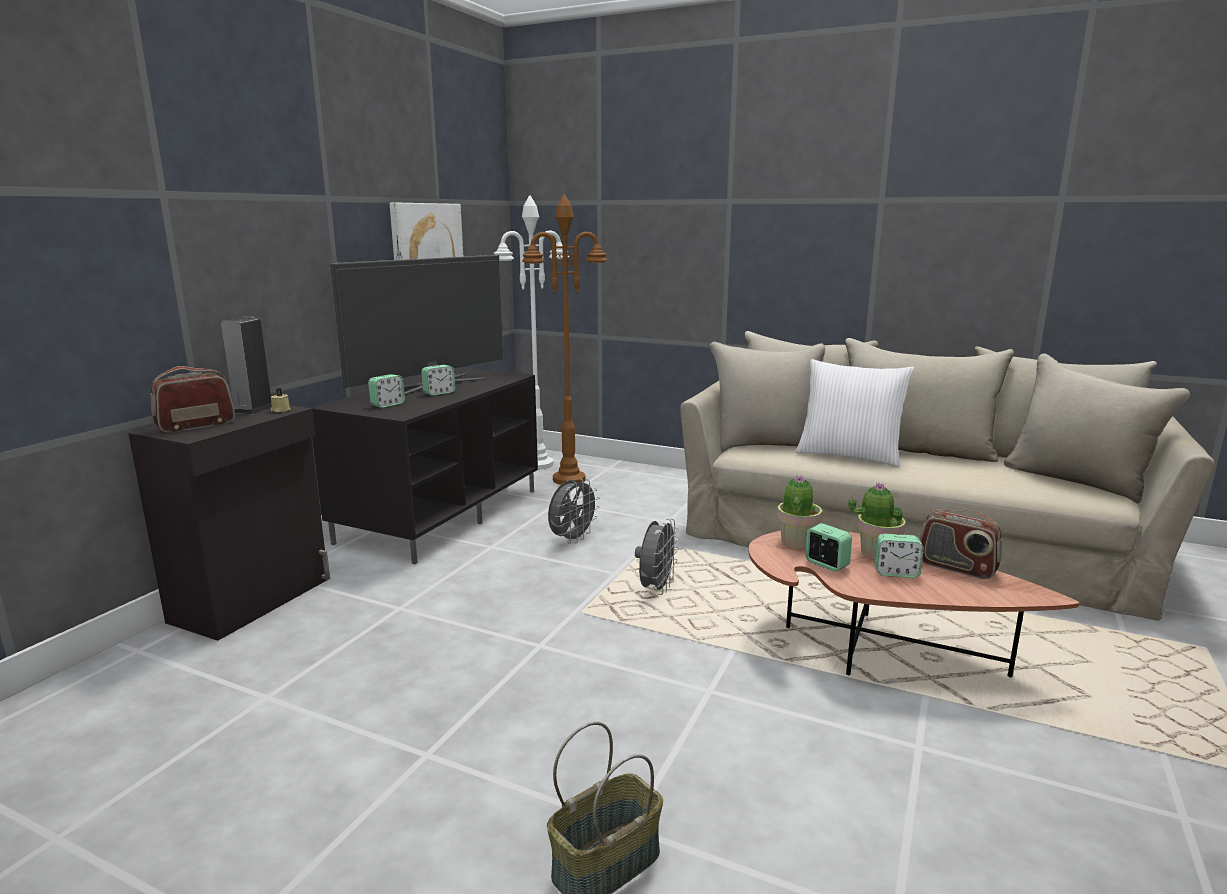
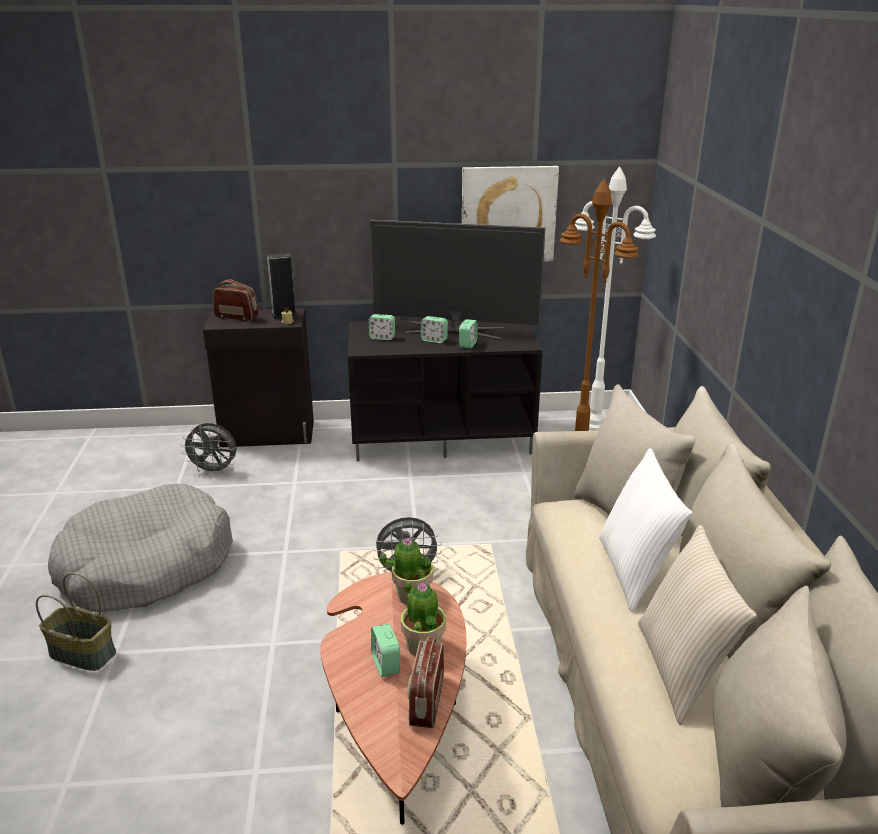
camera: 60 degrees right, 10 degrees up
(443, 761) = (146, 566): none -> grey dog bed
(572, 539) = (458, 505): grey fan -> grey fan (214, 471)
(826, 564) = (375, 621): alarm clock -> alarm clock (468, 344)
(972, 471) = (681, 670): none -> beige pillow

